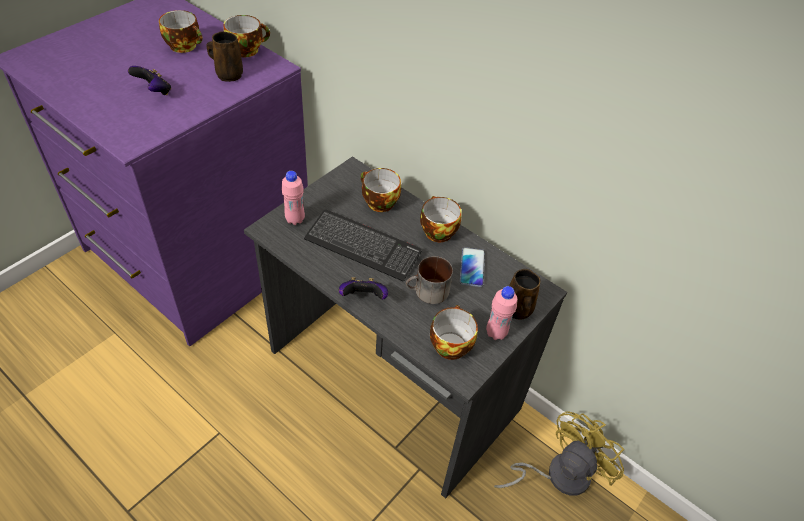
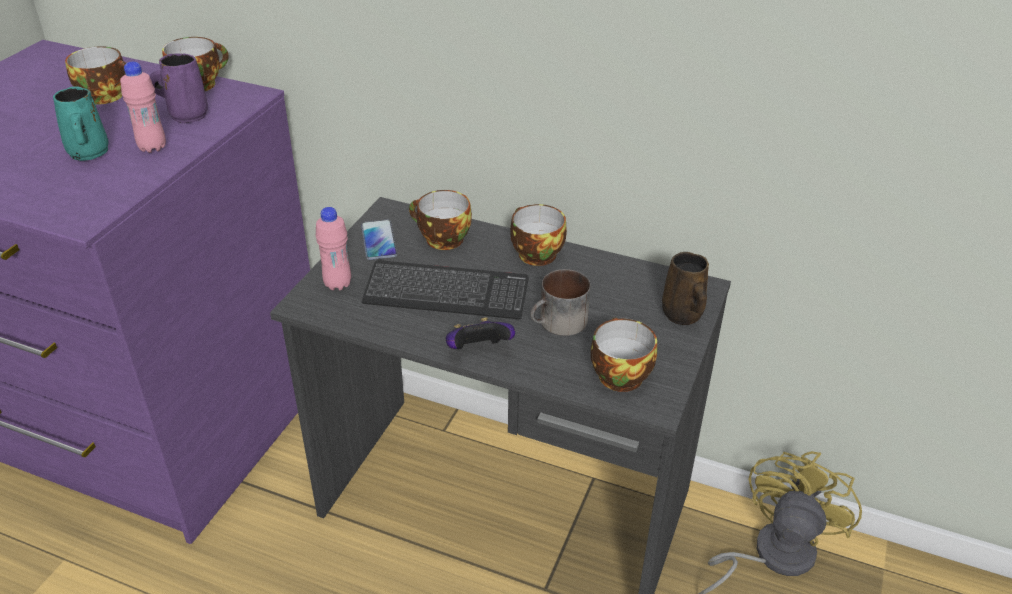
camera: 15 degrees left, 10 degrees down
(154, 92) = (88, 153): game controller -> turquoise mug
(228, 74) = (186, 115): brown mug -> purple mug
(472, 267) = (600, 283): phone -> phone (378, 241)
(496, 333) = (669, 347): pink bottle -> pink bottle (152, 147)

